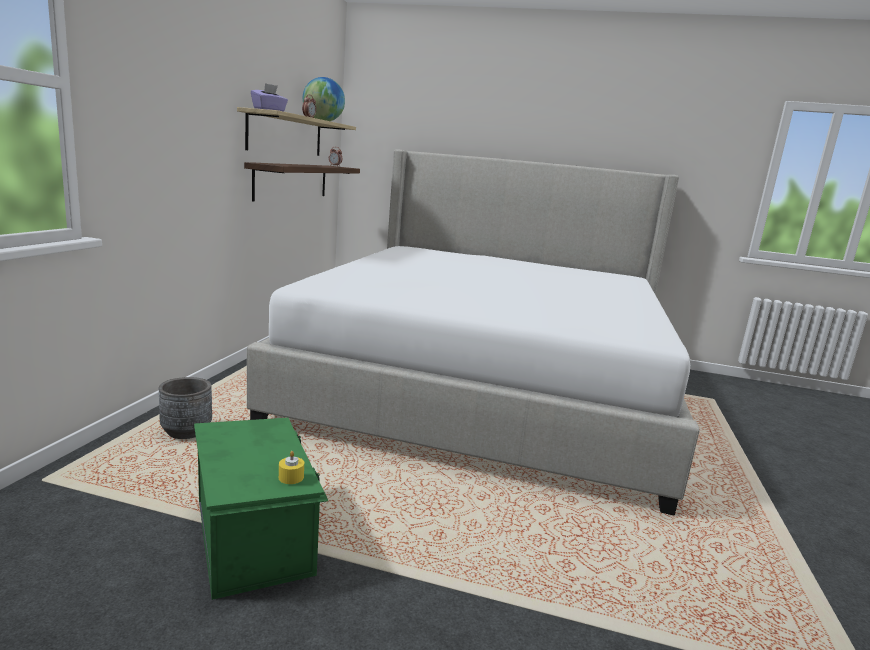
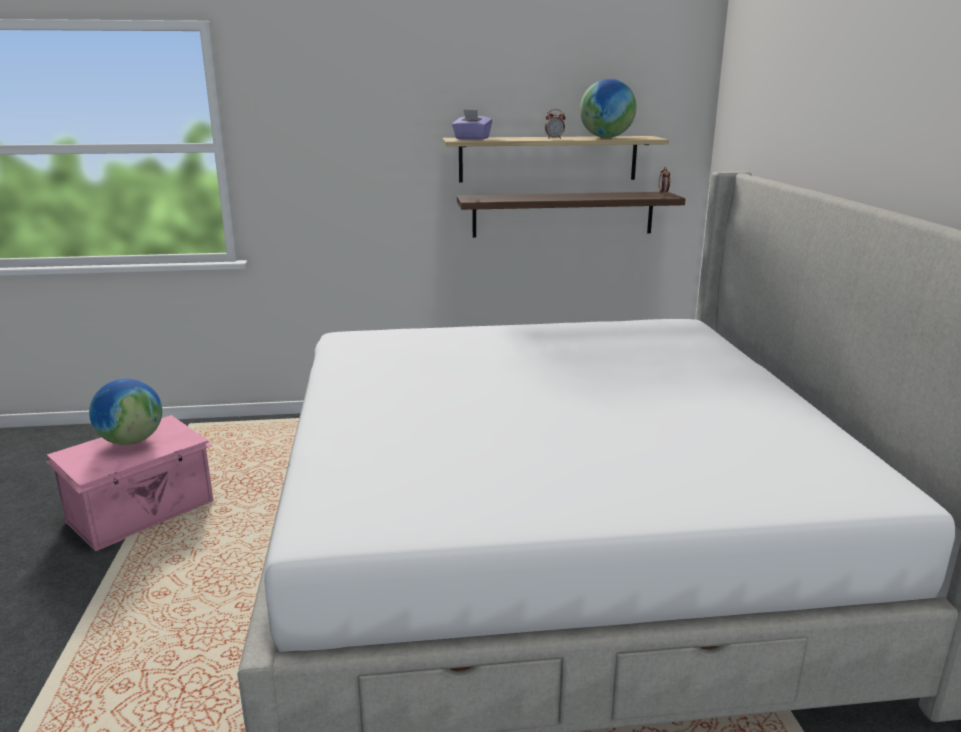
camera: 70 degrees right, 5 degrees up
(186, 432) = (286, 437): grey planter -> none
(242, 450) = (131, 441): none -> globe
(255, 535) = (143, 512): green storage box -> pink storage box
(291, 477) = (95, 468): yellow candle -> none

